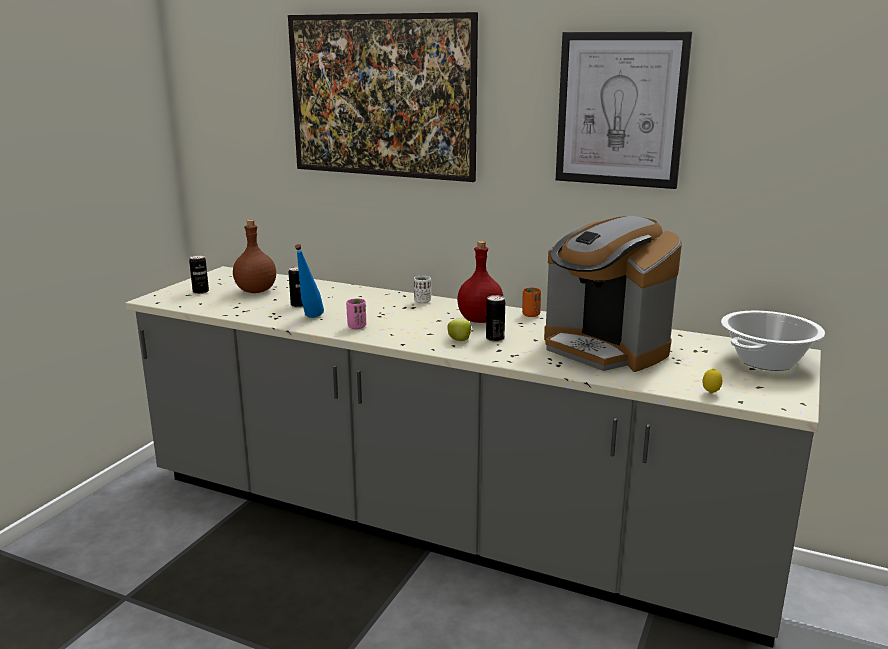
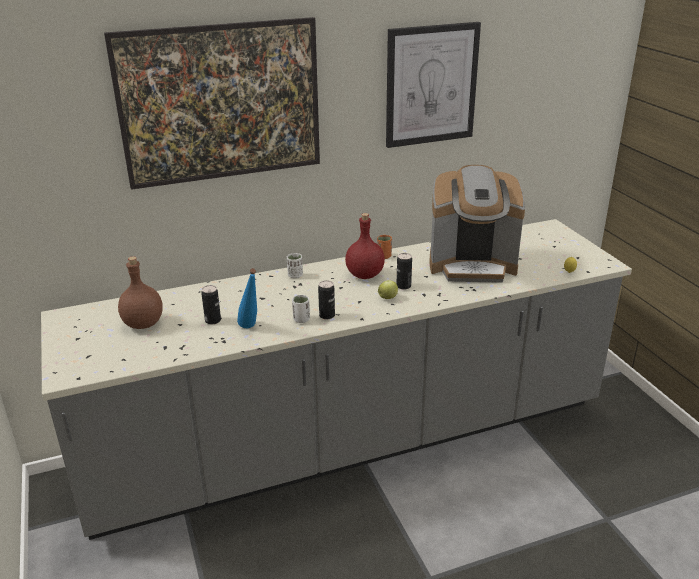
camera: 45 degrees left, 10 degrees up
(200, 291) = (92, 347): can -> can (327, 315)
(356, 327) = (301, 319): pink cup -> white cup
(766, 361) = (551, 238): cooking pot -> none

